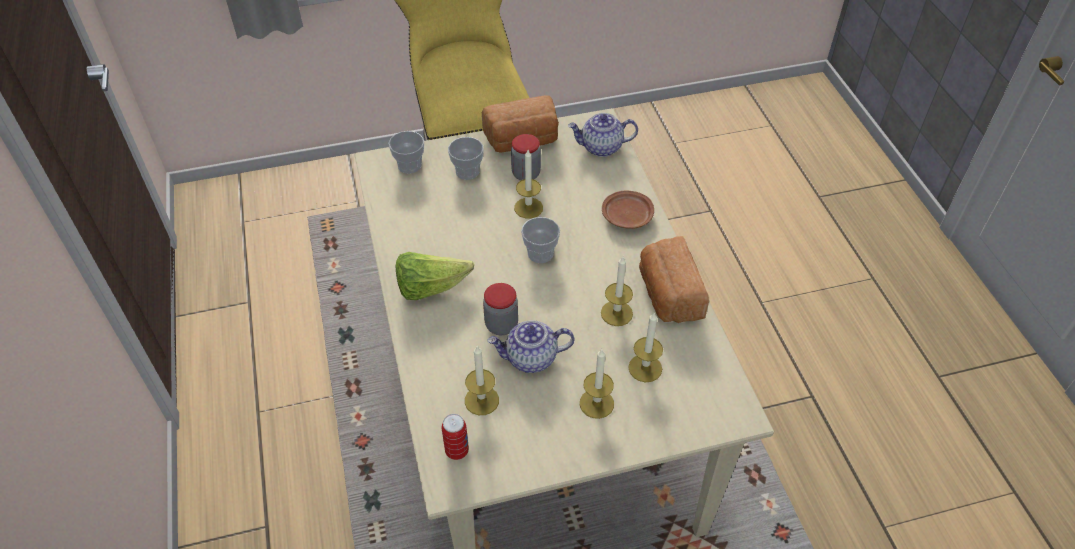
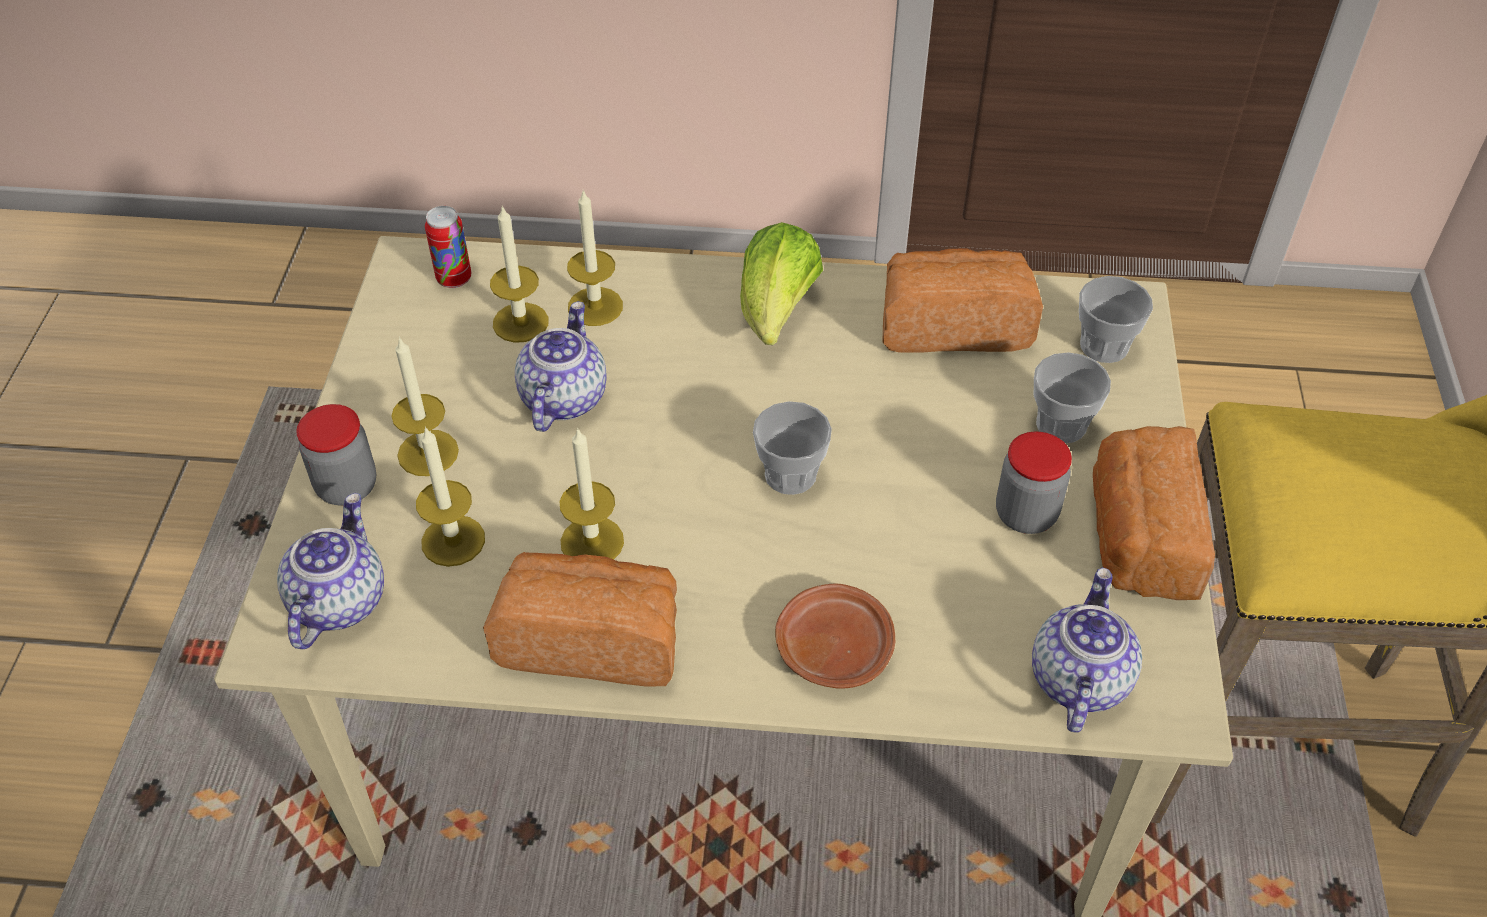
camera: 110 degrees right, 0 degrees up
(414, 218) = (953, 325): none -> bread
(501, 325) = (651, 379): jar -> jar (347, 486)
(528, 208) = (922, 491): candle -> candle (595, 306)
(704, 400) = (338, 600): none -> teapot

